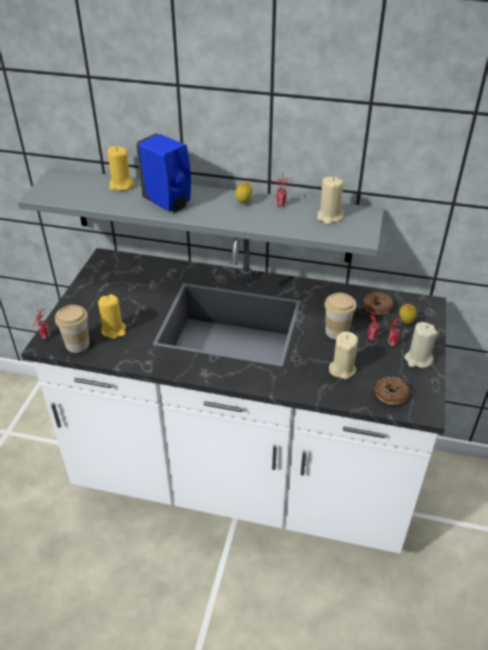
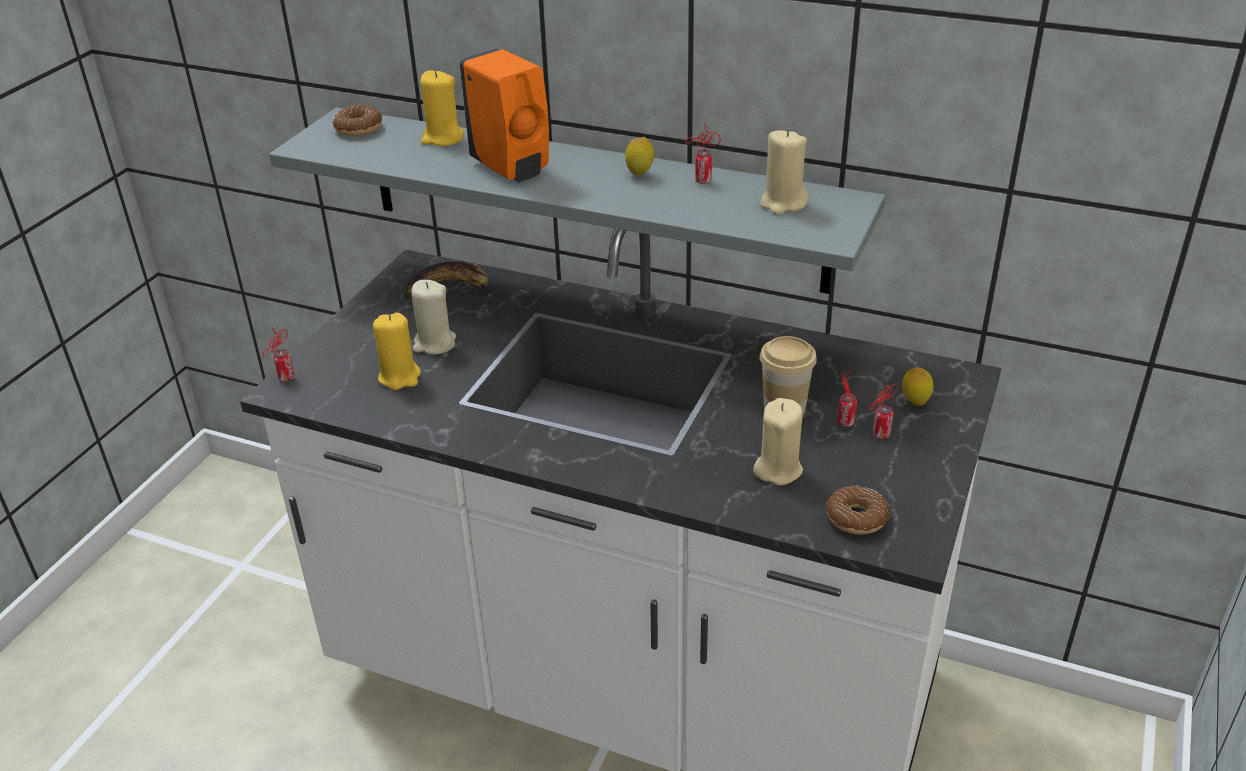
camera: 10 degrees right, 5 degrees down
(77, 344) = (334, 394): cup -> none
(129, 272) = (449, 289): none -> banana
(168, 203) = (512, 168): blue soap dispenser -> orange soap dispenser
(377, 307) = (869, 374): donut -> donut (359, 128)
(418, 359) = (922, 465): beige candle -> beige candle (434, 344)

